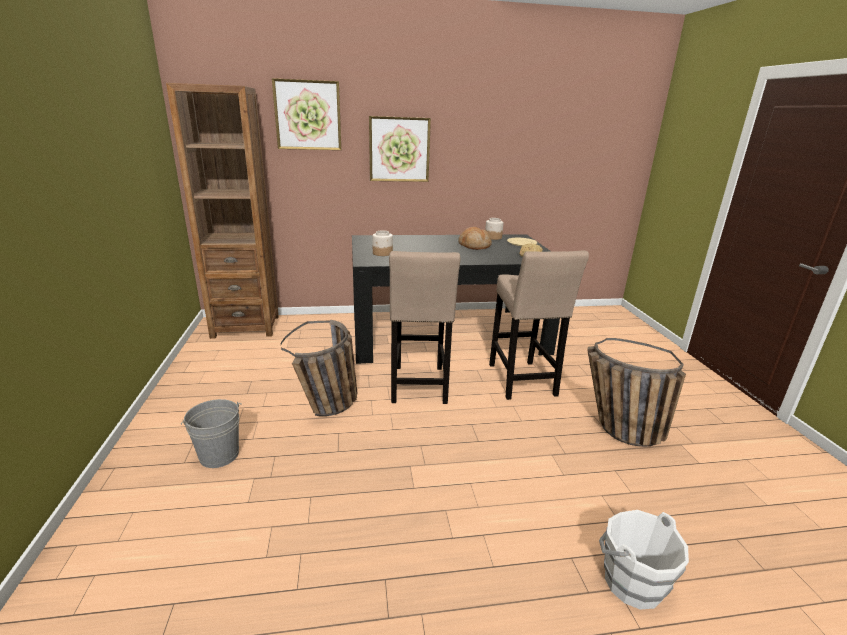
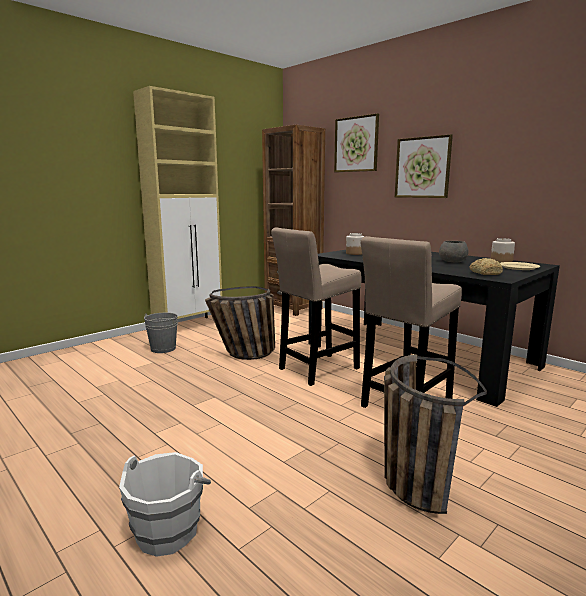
camera: 55 degrees right, 10 degrees down
(170, 407) = (189, 325): none -> beige cabinet
(474, 246) = (453, 261): bread -> grey bowl

